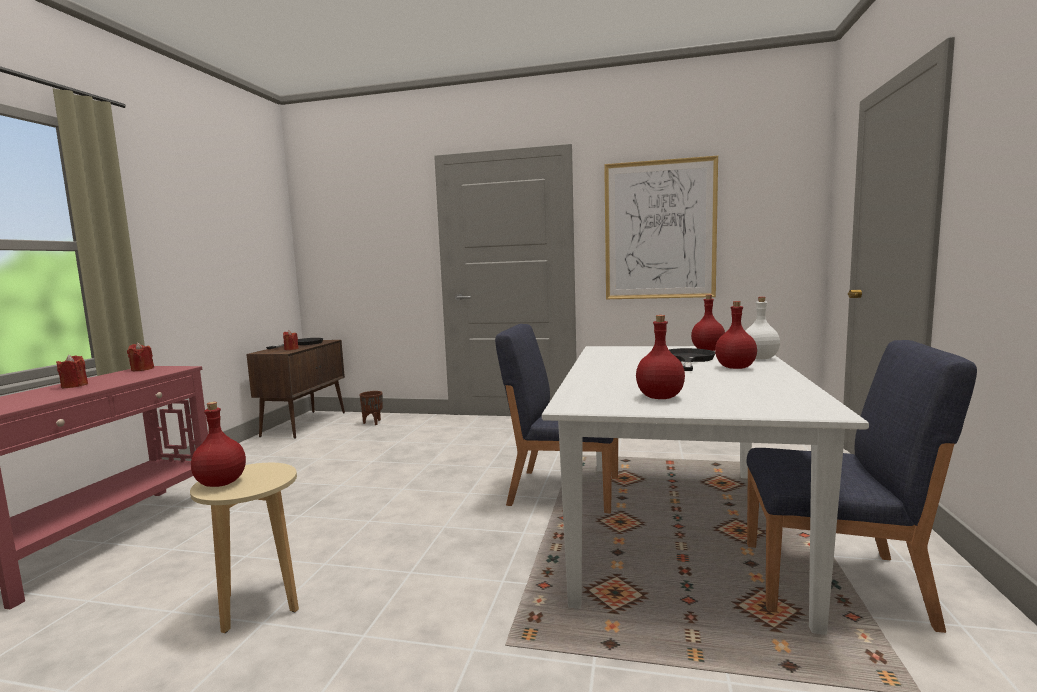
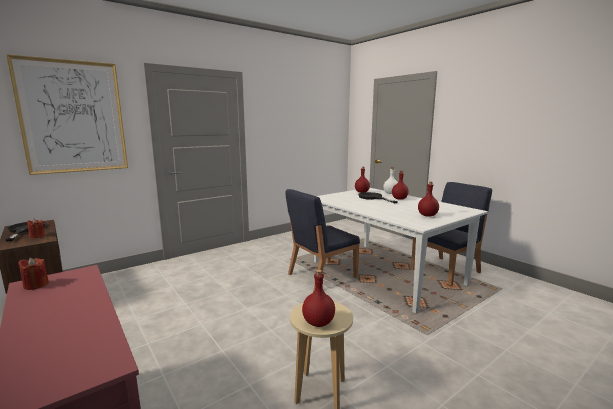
camera: 50 degrees left, 5 degrees up
(74, 386) = (47, 317): red candle -> none
(373, 422) = (114, 282): brown planter -> none
(659, 230) = (287, 128): picture -> picture (73, 117)

